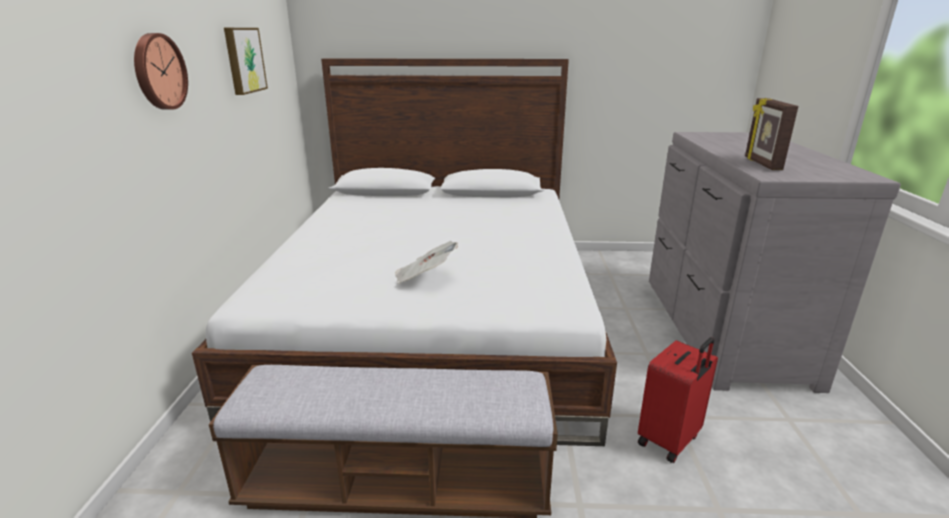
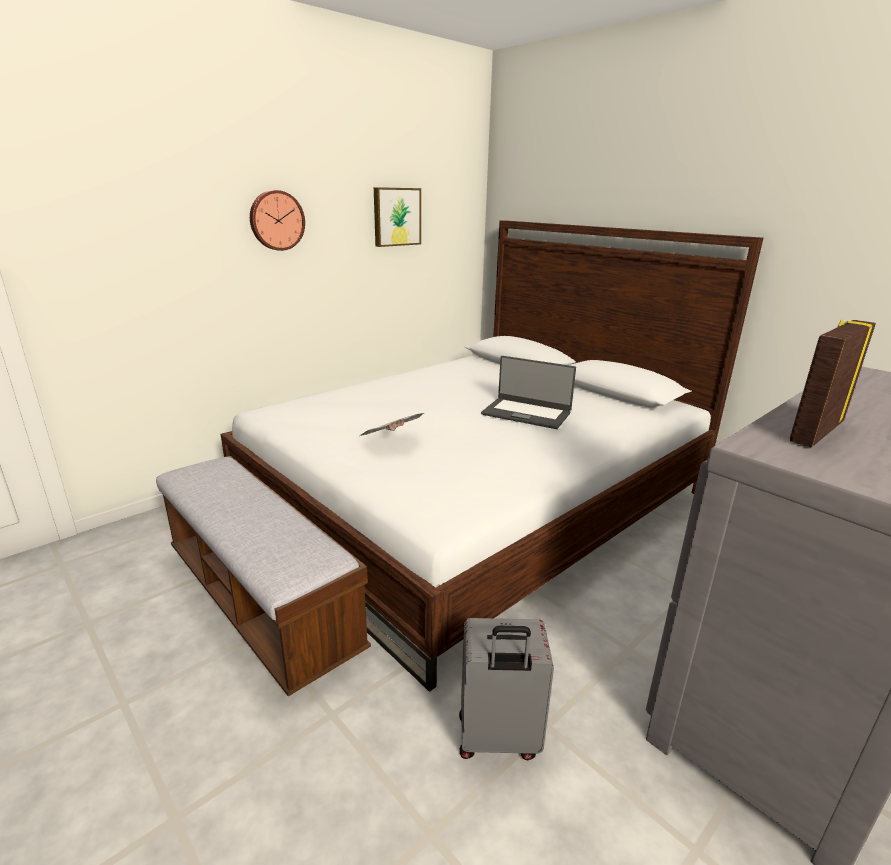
camera: 45 degrees right, 0 degrees up
(471, 223) = (526, 413): none -> laptop
(670, 440) = (498, 739): red suitcase -> grey suitcase

